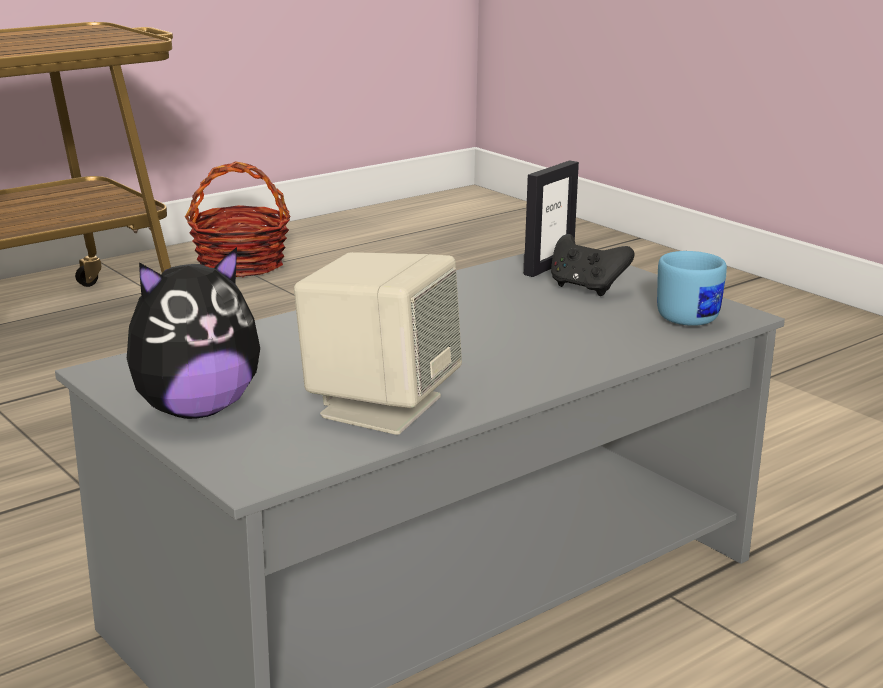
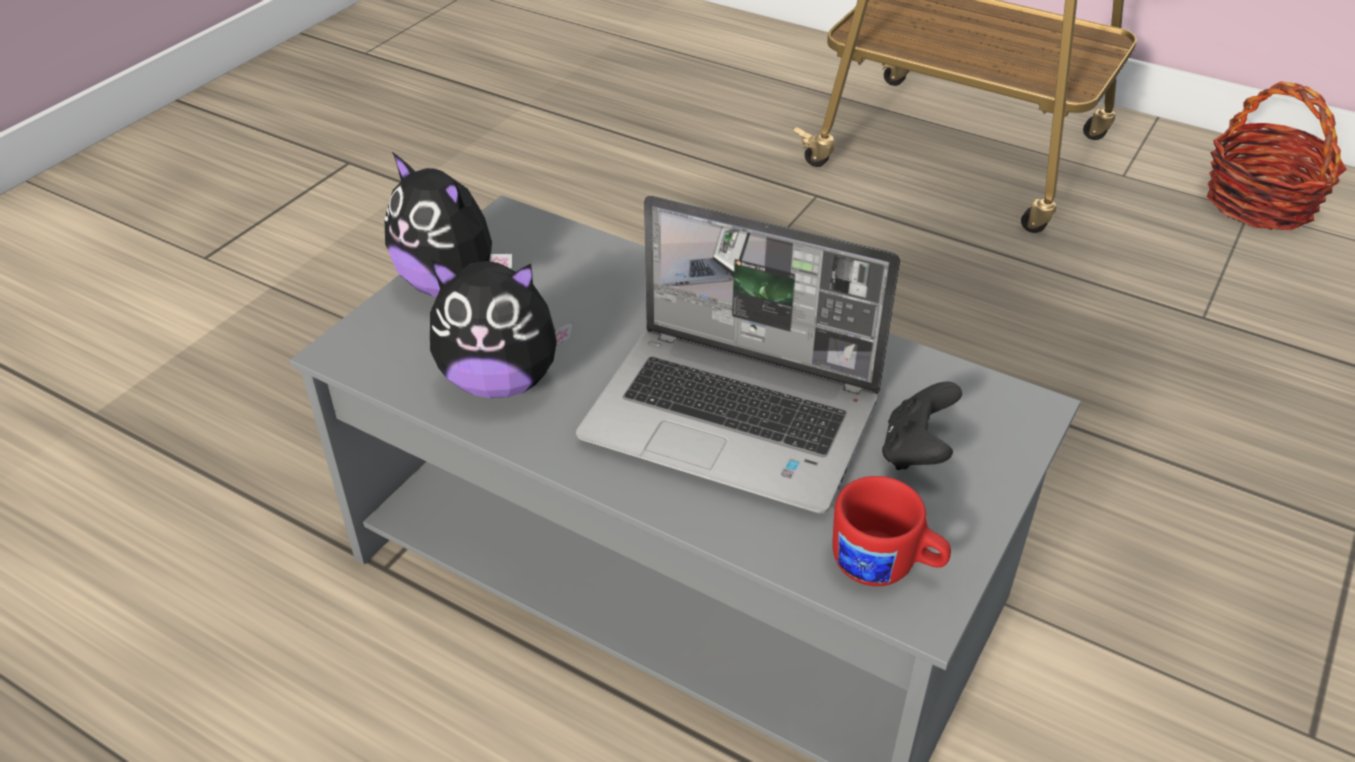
camera: 70 degrees right, 20 degrees up
(380, 406) = (501, 380): beige speaker -> plush toy
(510, 331) = (735, 420): none -> laptop
(548, 266) = (970, 404): picture frame -> none
(695, 316) = (885, 567): blue mug -> red mug

